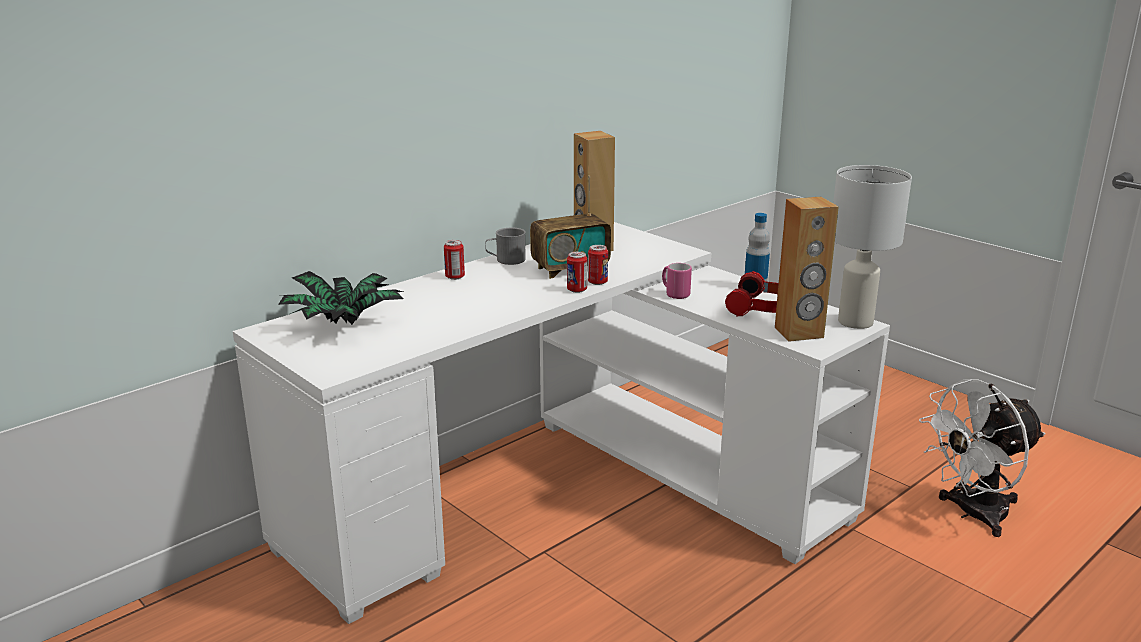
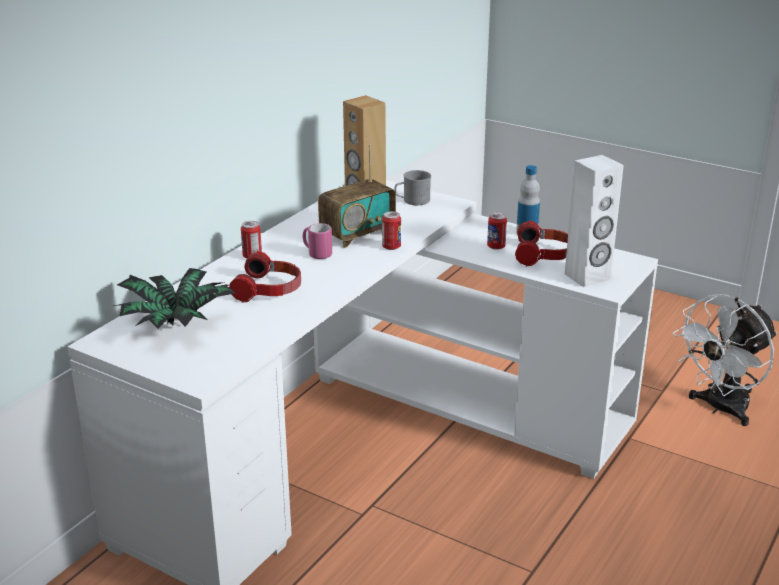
camera: 15 degrees left, 5 degrees up
(452, 306) = (269, 290): none -> headphones
(506, 260) = (290, 231): grey mug -> grey mug (412, 201)
(577, 290) = (377, 258): can -> can (496, 246)
(674, 294) = (459, 249): pink mug -> pink mug (317, 254)
(799, 333) = (587, 277): brown speaker -> white speaker
(856, 322) = (630, 260): white table lamp -> none

